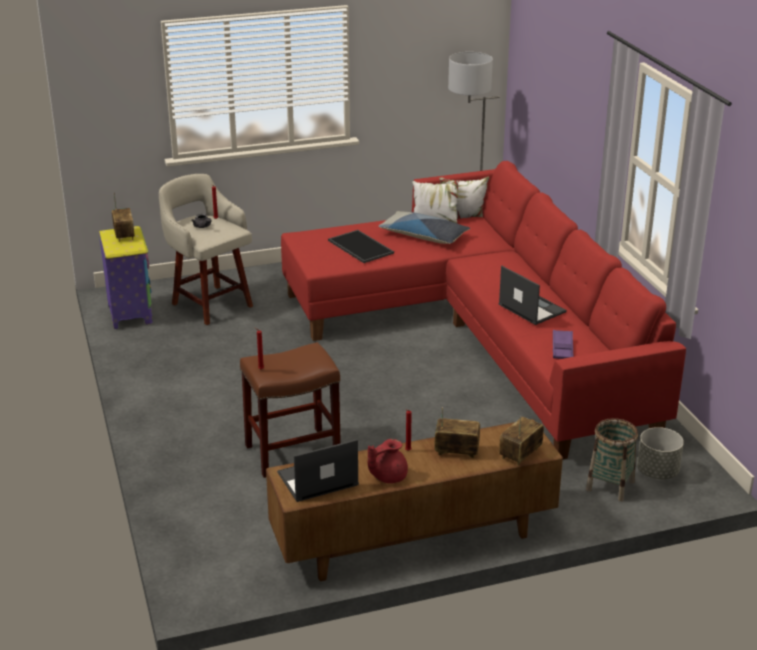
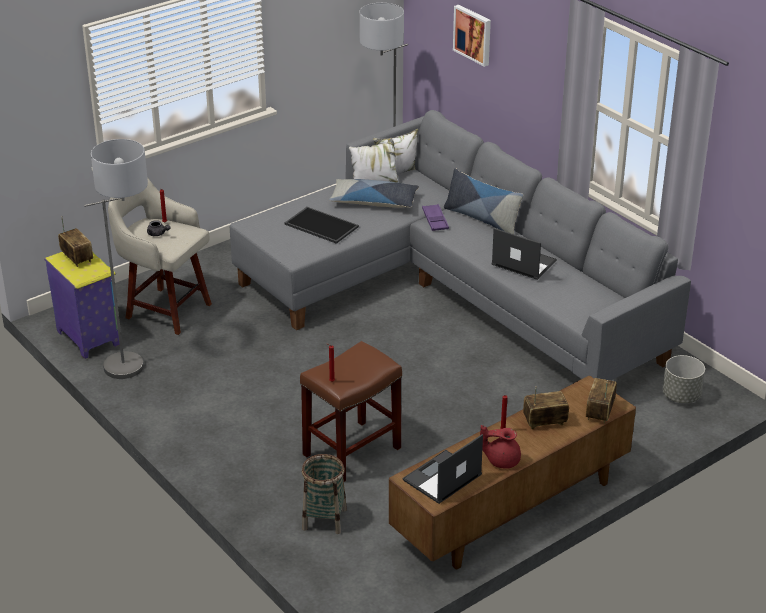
camera: 20 degrees left, 5 degrees up
(153, 341) = (135, 364): none -> grey floor lamp
(387, 476) = (501, 460): red teapot -> red teapot turned 60 degrees clockwise
(479, 337) = (451, 294): red sofa -> grey sofa
(517, 265) = (482, 219): none -> pillow
(551, 88) = (473, 34): none -> picture
(562, 348) = (575, 299): purple tray -> purple tray (435, 220)
(610, 486) = (649, 418): basket -> basket (324, 519)

